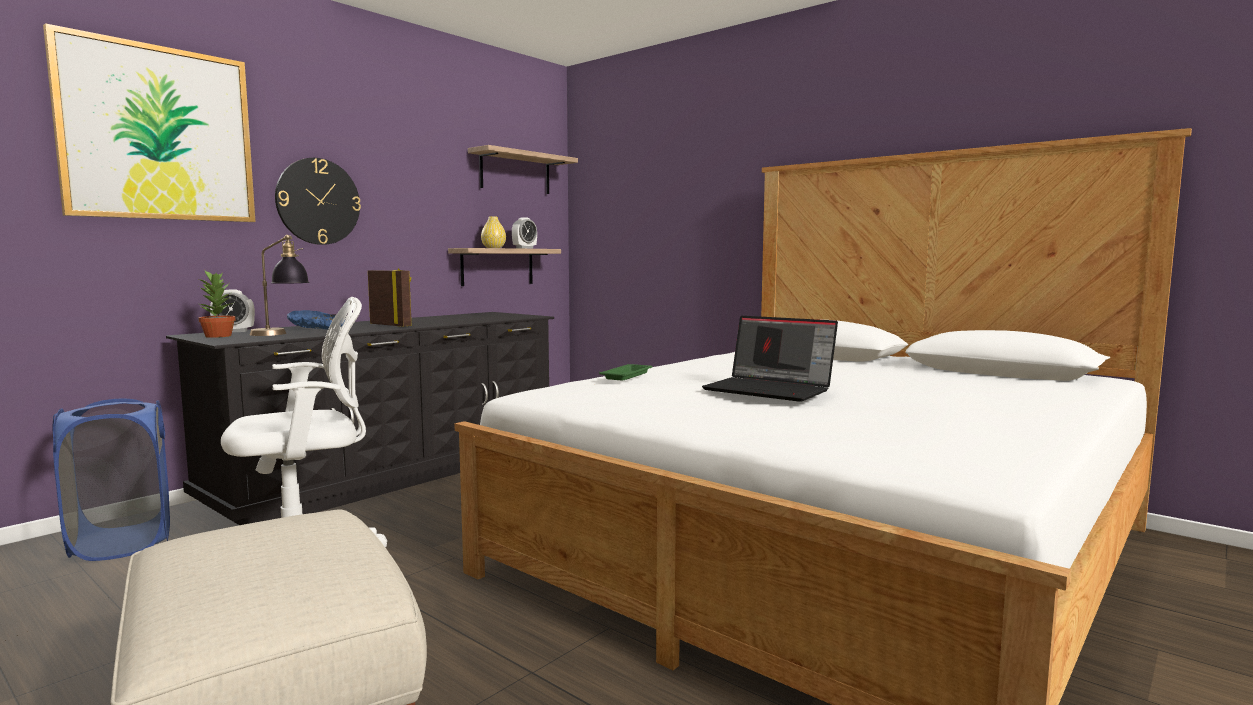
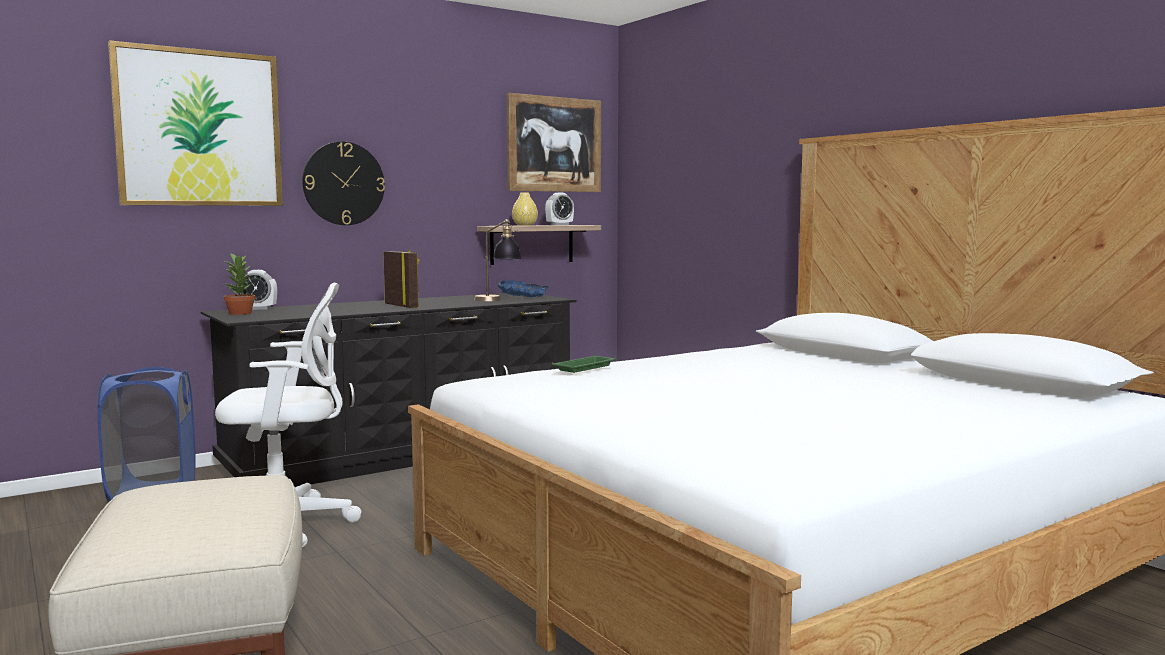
camera: 15 degrees right, 0 degrees up
(281, 334) = (293, 313): table lamp -> table lamp (497, 300)
(319, 329) = (332, 308): blue bowl -> blue bowl (522, 296)
(515, 173) = (554, 144): shelf -> picture
(771, 390) = (705, 390): laptop -> none

